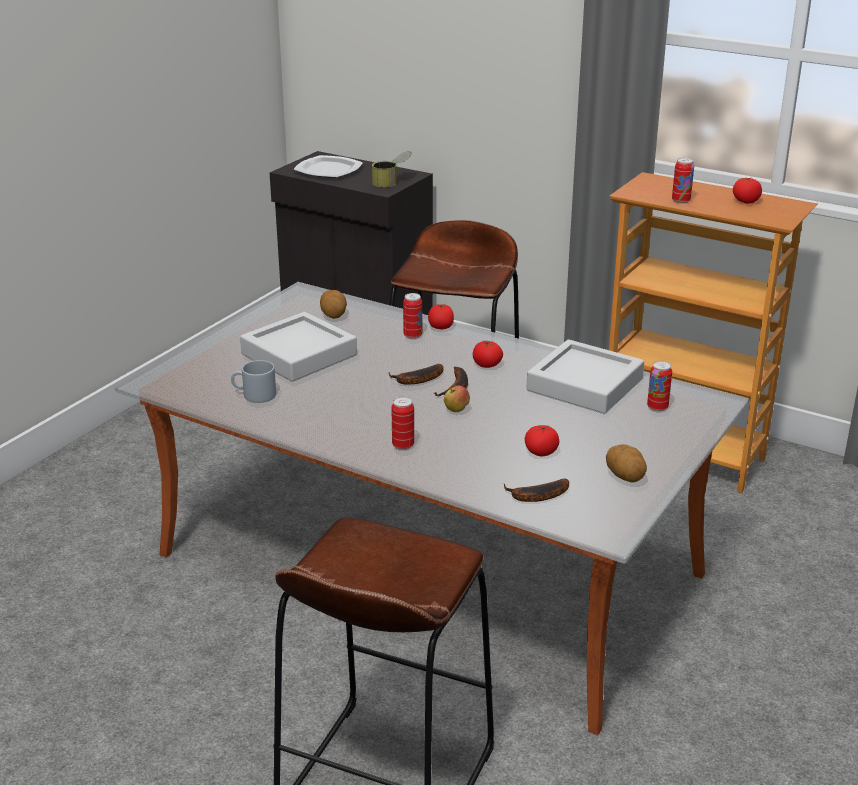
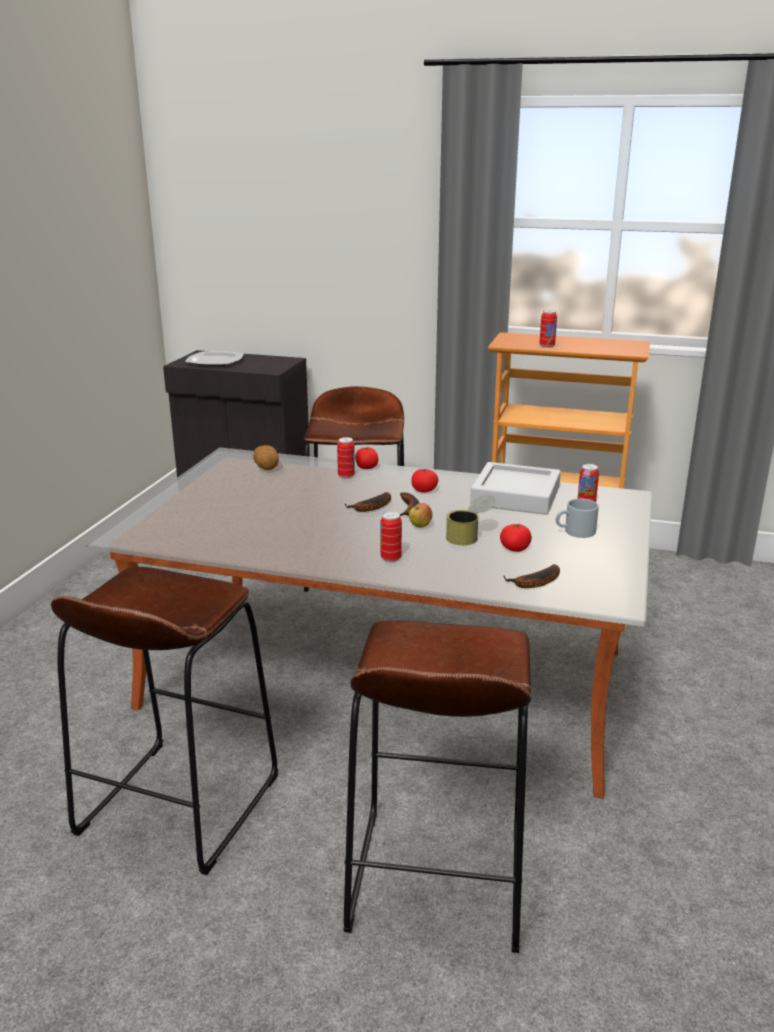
camera: 15 degrees left, 5 degrees down
(170, 660) = (178, 805): none -> brown stool
(254, 395) = (228, 535): grey mug -> grey mug (575, 532)
(299, 354) = (252, 499): grey tray -> none
(392, 182) = (275, 365): can -> can (469, 536)
(625, 477) = (598, 558): potato -> none
(745, 201) = (596, 343): tomato -> none

